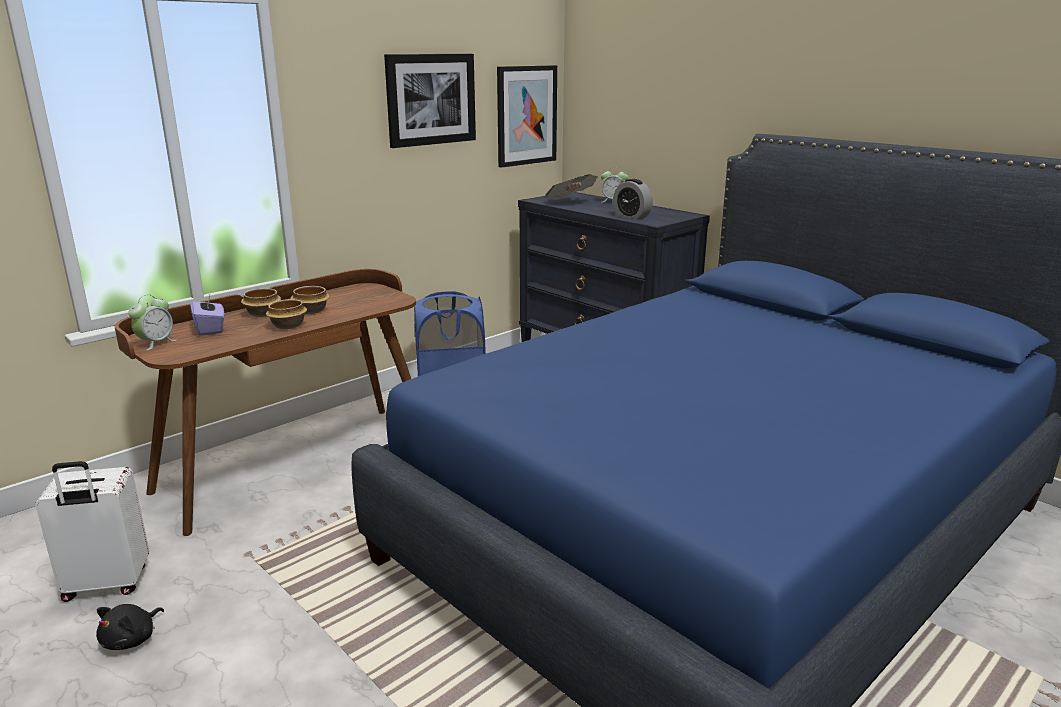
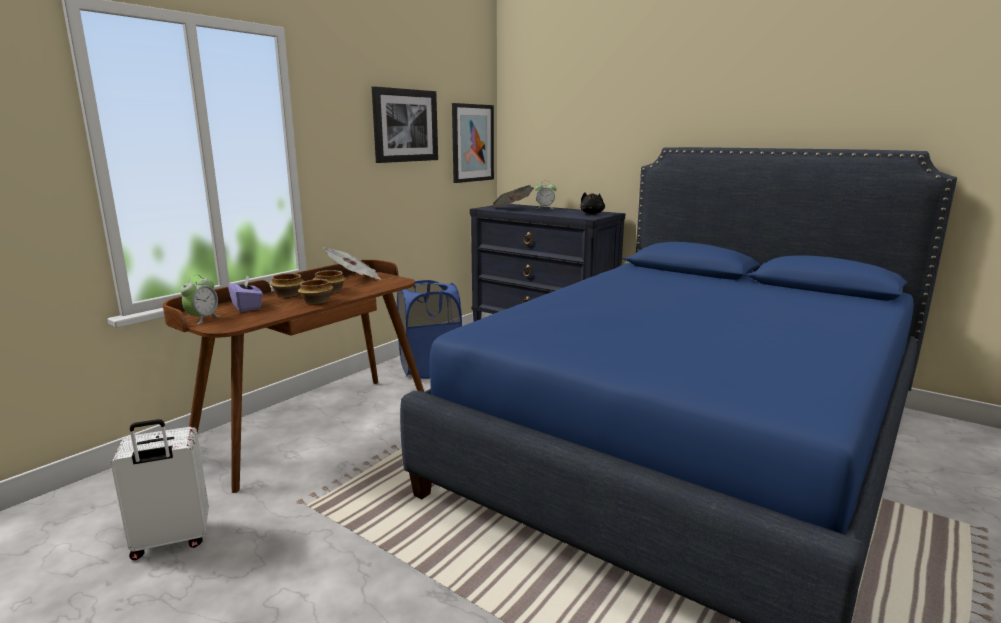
camera: 10 degrees left, 5 degrees down
(132, 639) = (213, 585): black plush toy -> black plush toy (592, 213)
(349, 293) = (354, 278): none -> newspaper
(631, 216) = (568, 215): alarm clock -> none

